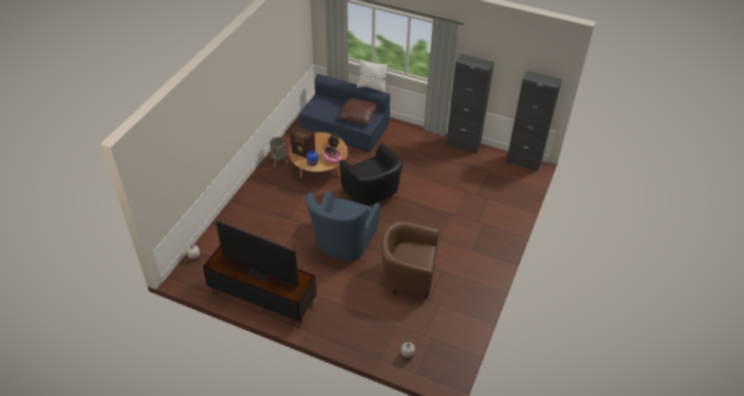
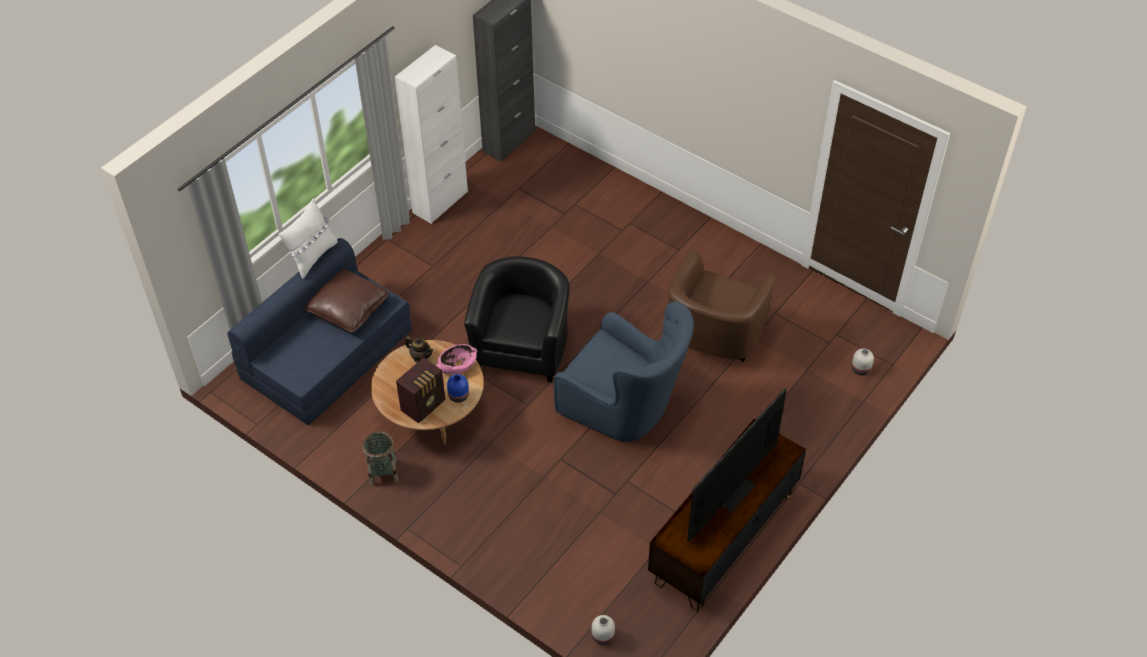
camera: 75 degrees left, 5 degrees up
(372, 195) = (522, 347): black armchair -> black armchair turned 60 degrees counterclockwise
(463, 144) = (440, 202): black cabinet -> white cabinet

